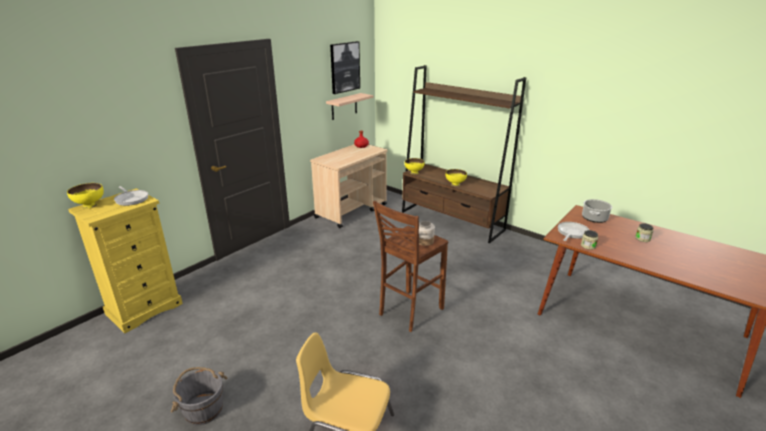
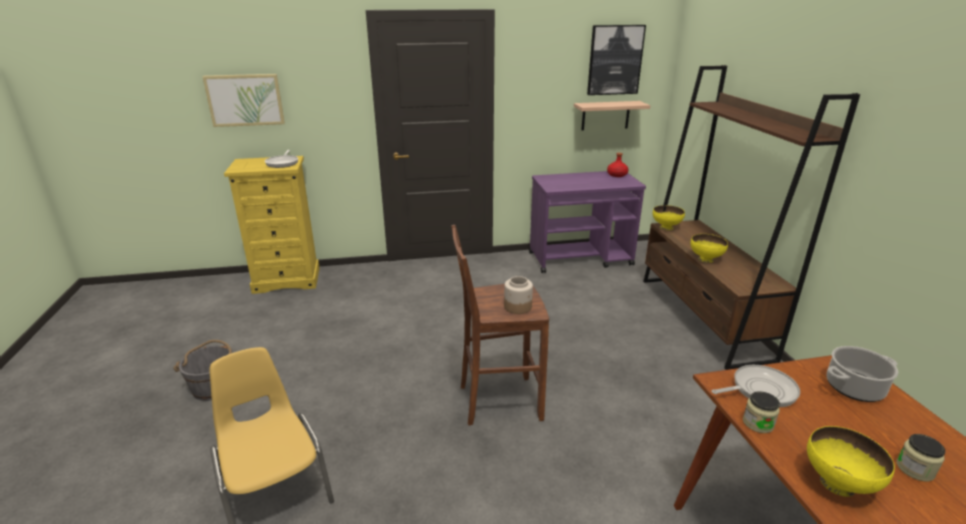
camera: 40 degrees right, 0 degrees up
(70, 147) = (245, 100): none -> picture
(90, 205) = (250, 160): yellow bowl -> yellow bowl (838, 484)
(352, 211) = (581, 259): beige cart -> purple cart

